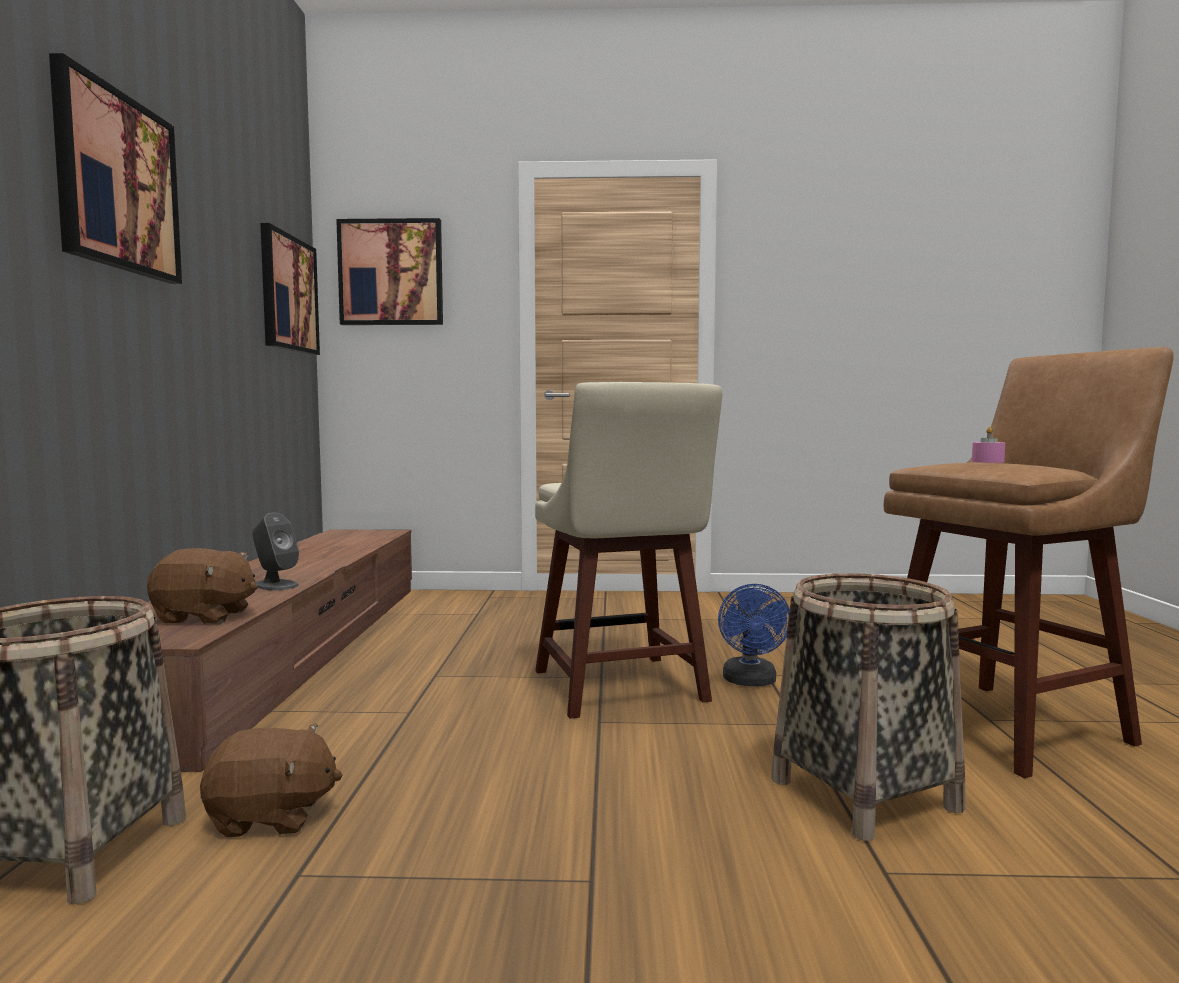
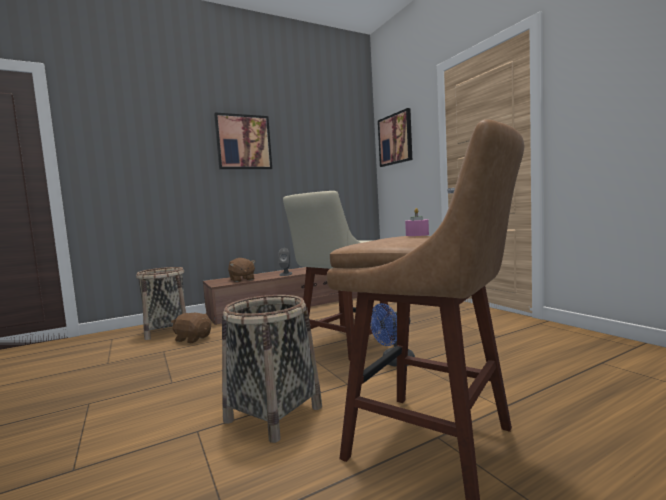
camera: 60 degrees right, 0 degrees up
(271, 817) = (193, 339): brown plush toy -> brown plush toy turned 150 degrees clockwise
(288, 294) = (350, 159): picture -> none

